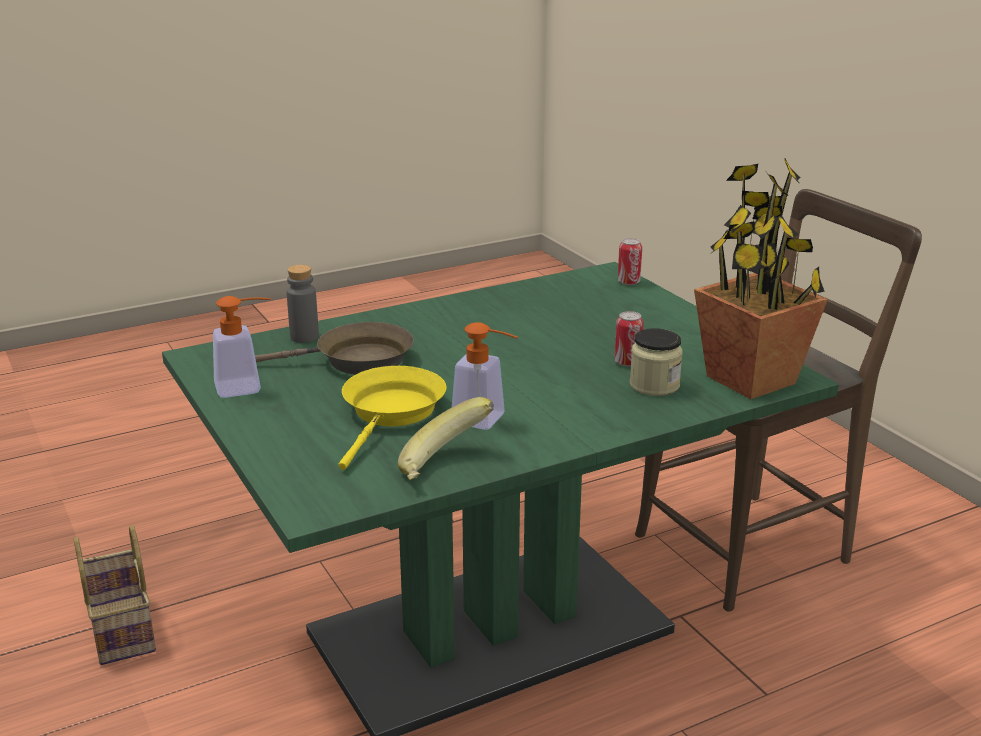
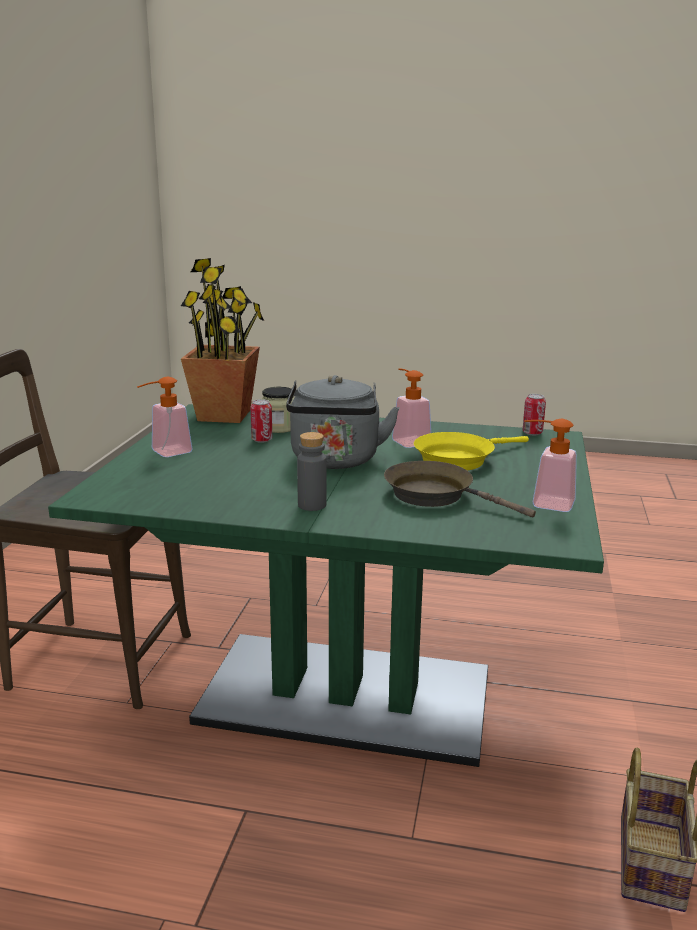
camera: 140 degrees left, 5 degrees down
(304, 337) = (453, 528): grey bottle -> grey bottle (312, 505)
(445, 467) = (465, 431): banana -> none
(506, 364) = (335, 461): none -> grey kettle
(628, 282) = (103, 483): can -> can (532, 433)
(665, 318) = (165, 453): none -> soap dispenser

